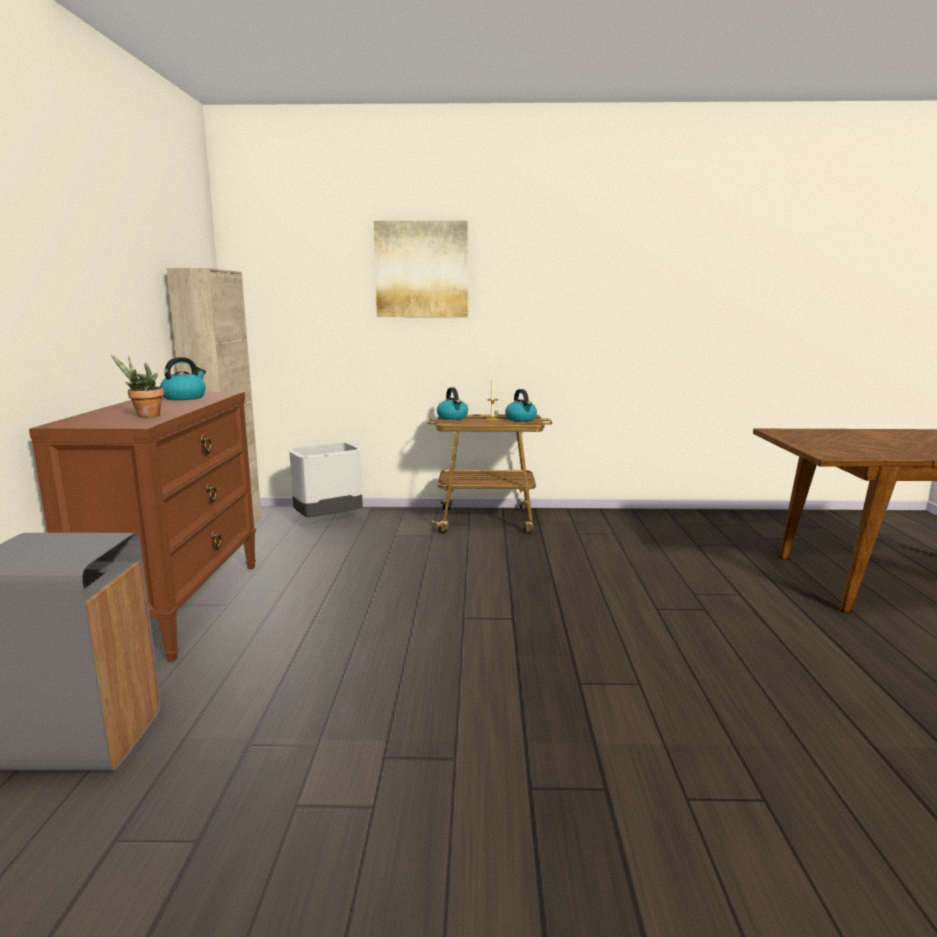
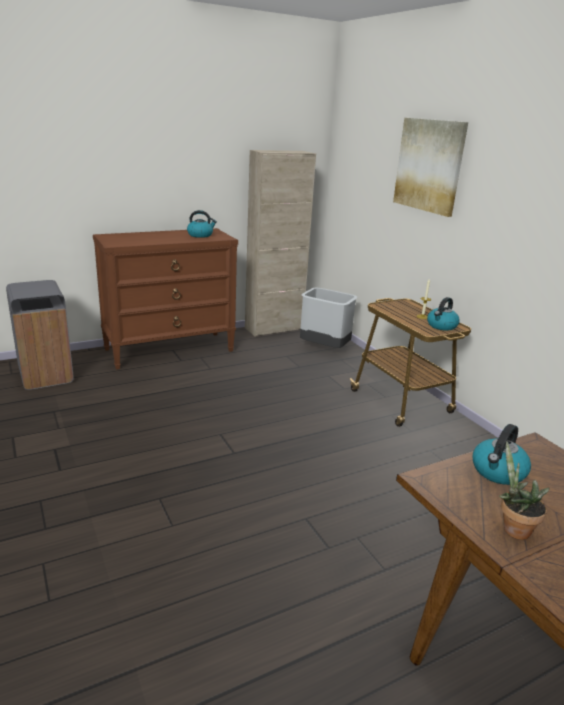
camera: 60 degrees right, 10 degrees up
(145, 415) = (138, 240): potted plant -> potted plant (512, 528)
(452, 417) = (401, 303): kettle -> kettle (498, 472)

